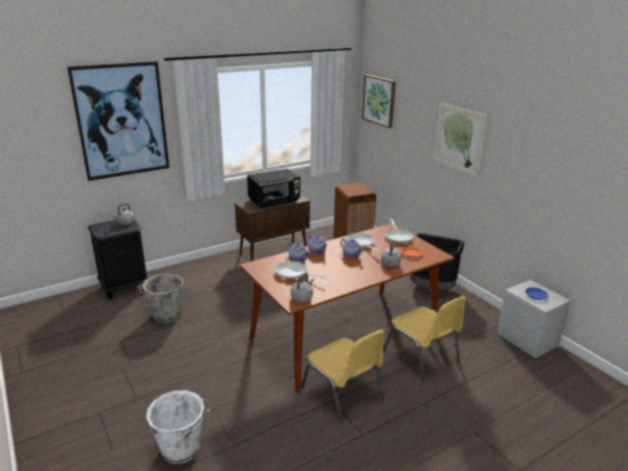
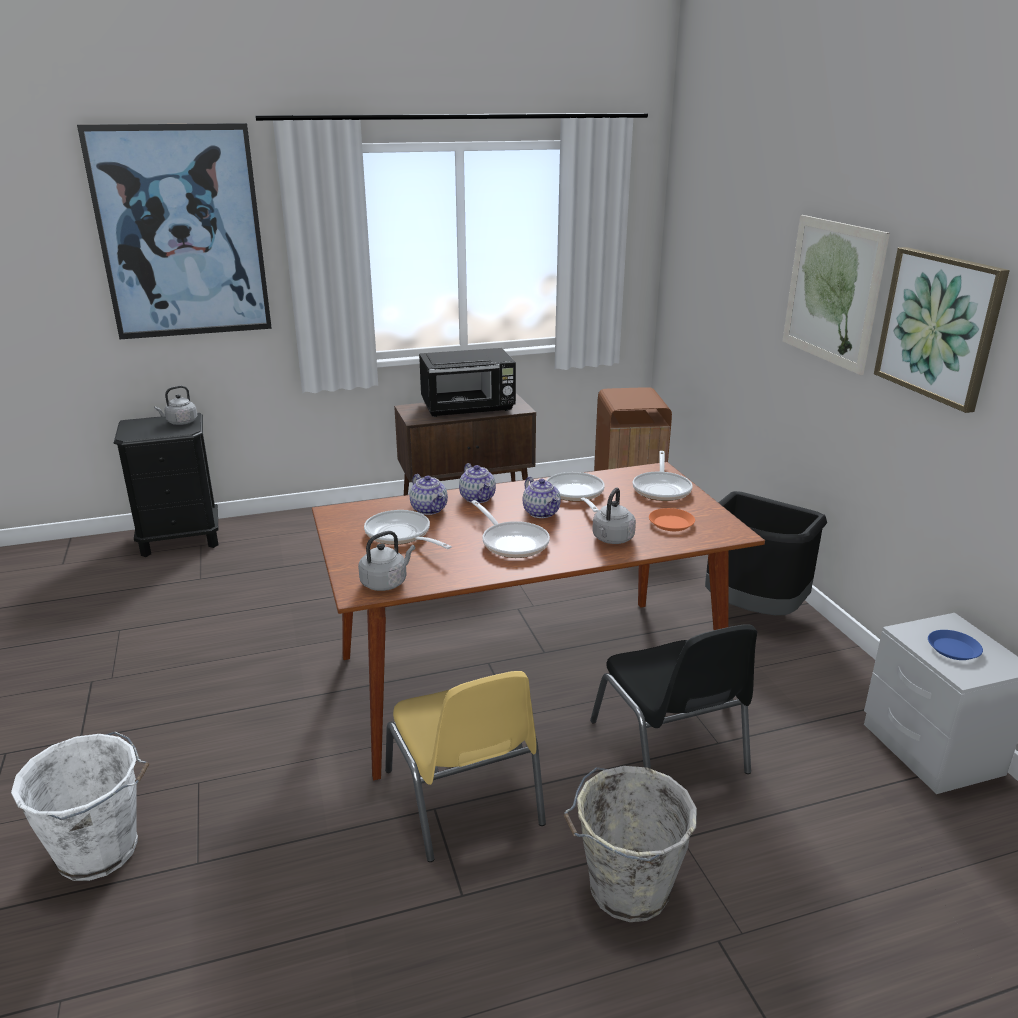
camera: 15 degrees right, 0 degrees up
(165, 315) = (218, 595): grey bucket -> grey bucket (625, 889)
(347, 271) = (512, 542): none -> frying pan
(379, 100) = (697, 222): picture -> picture (939, 326)
(422, 356) = (670, 748): yellow chair -> black chair

